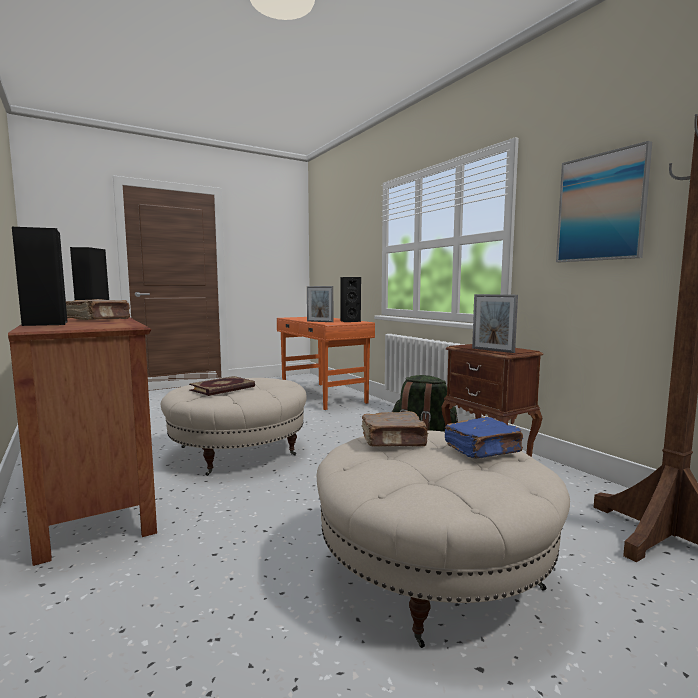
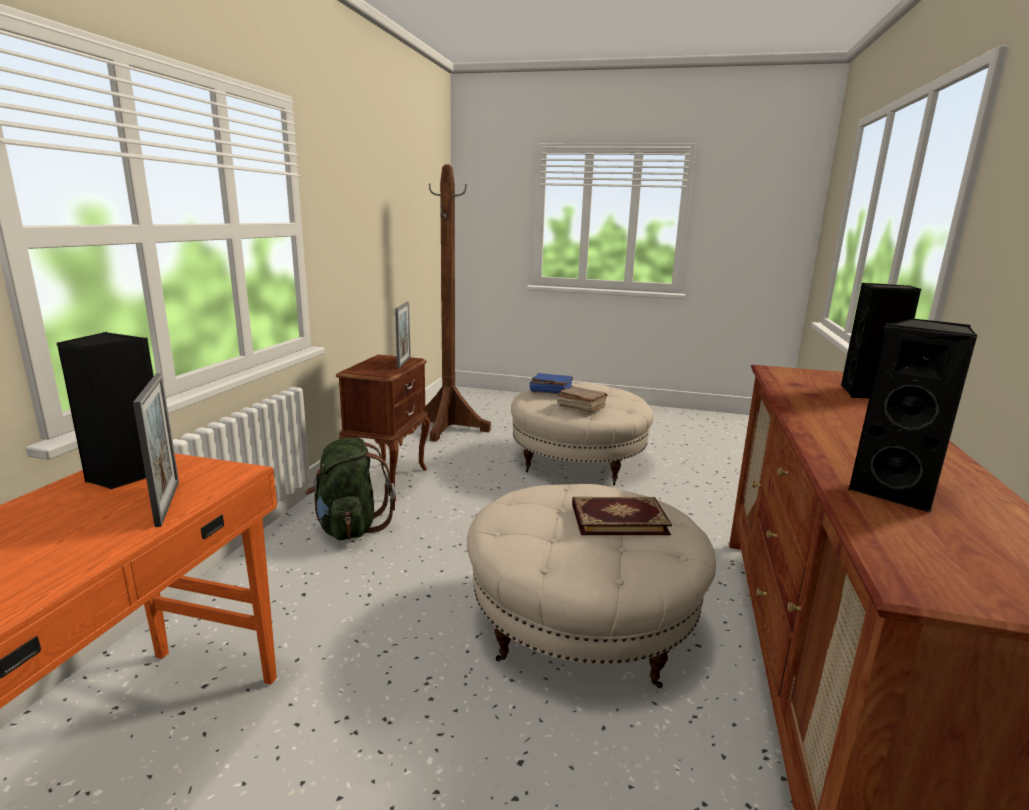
camera: 135 degrees left, 10 degrees up
(99, 320) = (818, 401): brown book -> none
(601, 207) = (356, 213): picture -> none

